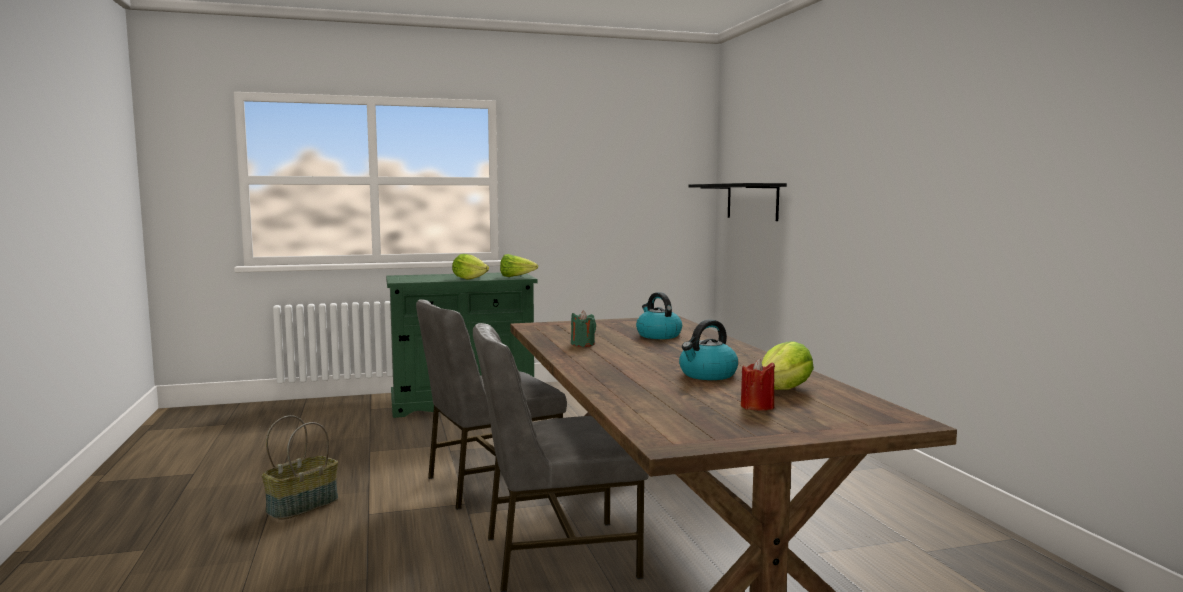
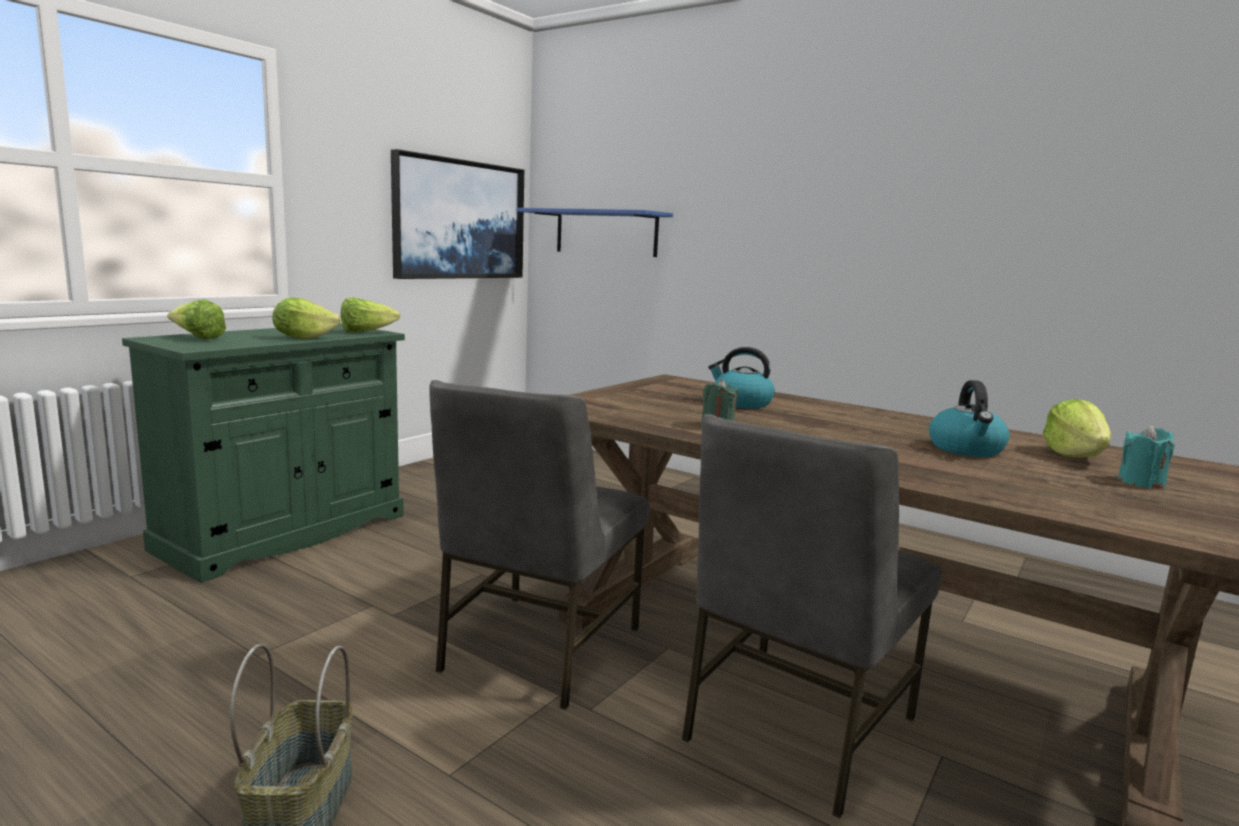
camera: 40 degrees left, 5 degrees up
(417, 276) = (197, 338): none -> lettuce
(642, 196) = (459, 220): none -> picture
(752, 201) = (606, 233): black shelf -> blue shelf
(757, 406) = (1141, 482): red candle -> turquoise candle

